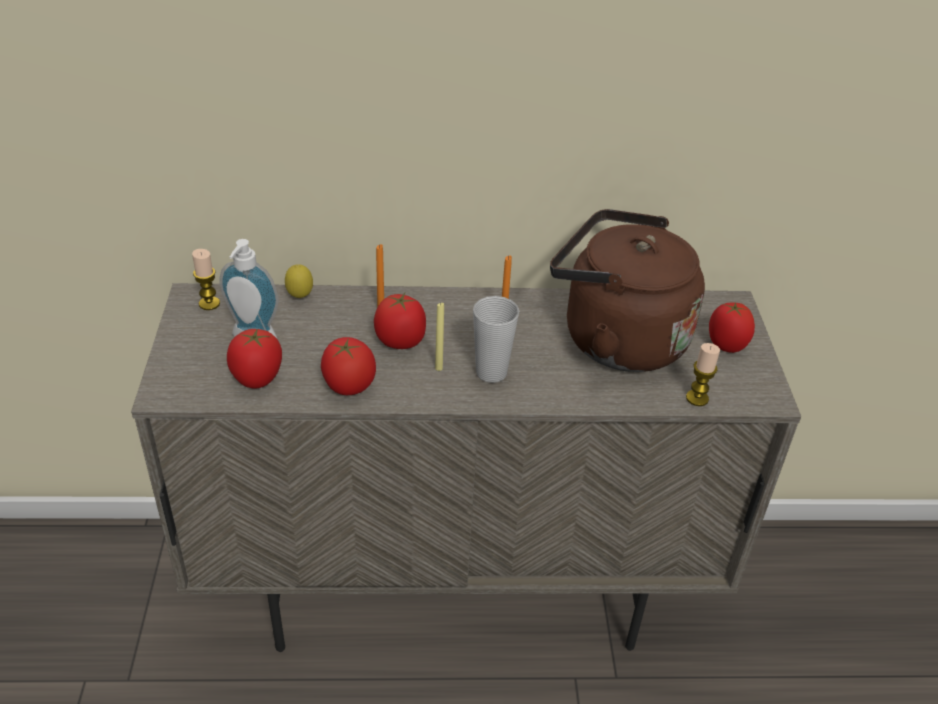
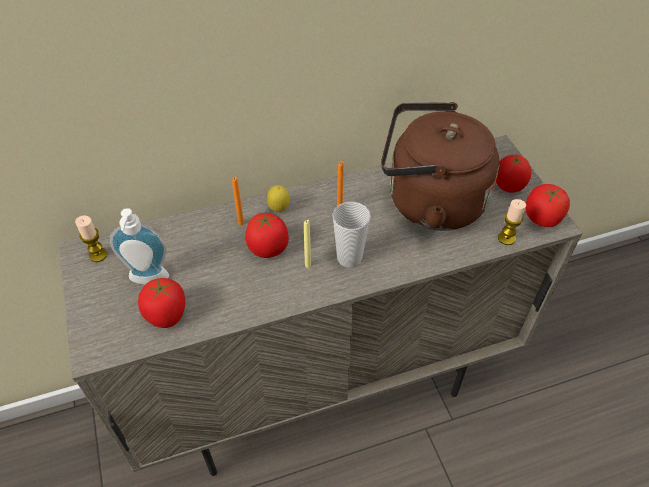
camera: 15 degrees left, 10 degrees up
(300, 297) = (171, 229): lemon -> lemon (279, 209)
(348, 386) = (244, 301): tomato -> tomato (541, 219)

